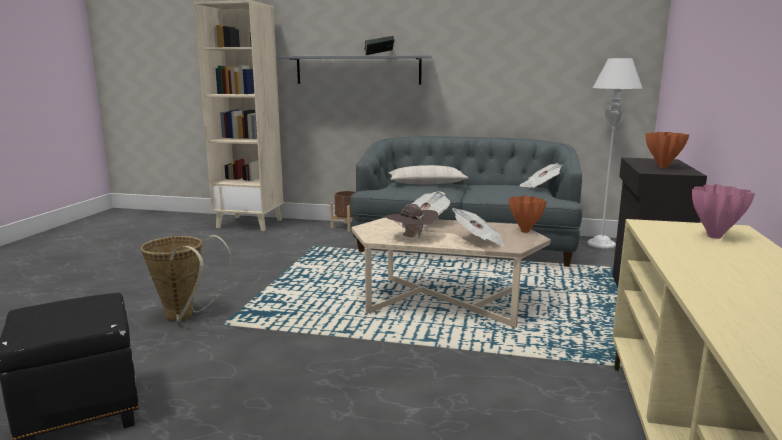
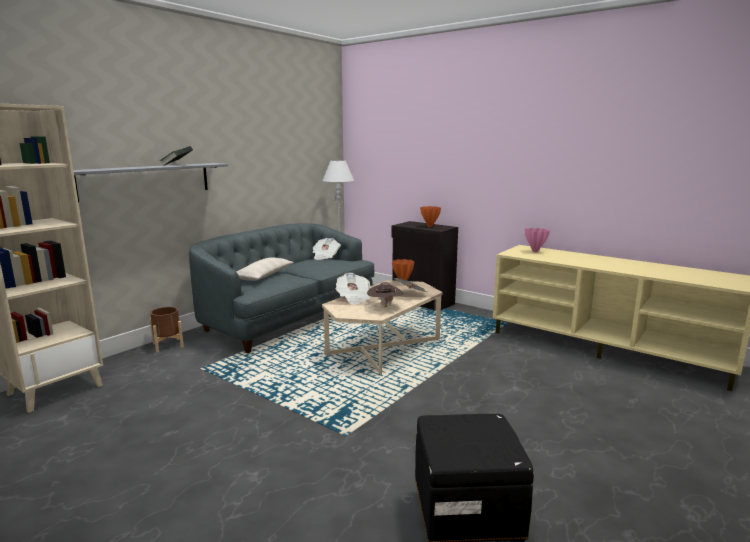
camera: 65 degrees left, 0 degrees up
(184, 317) = (310, 455): basket -> none

